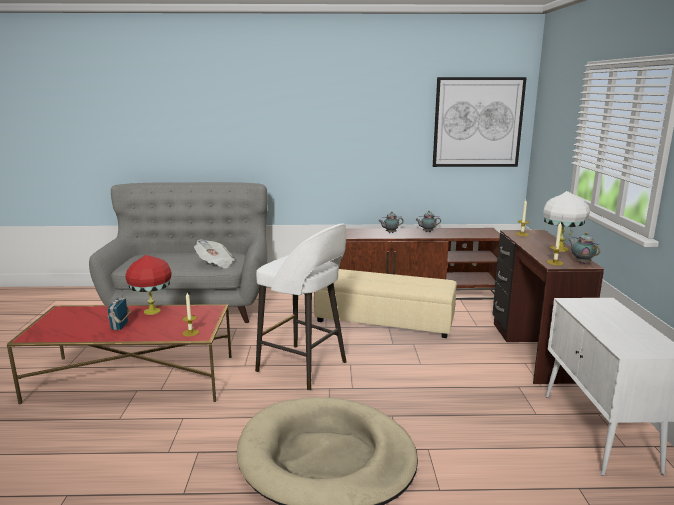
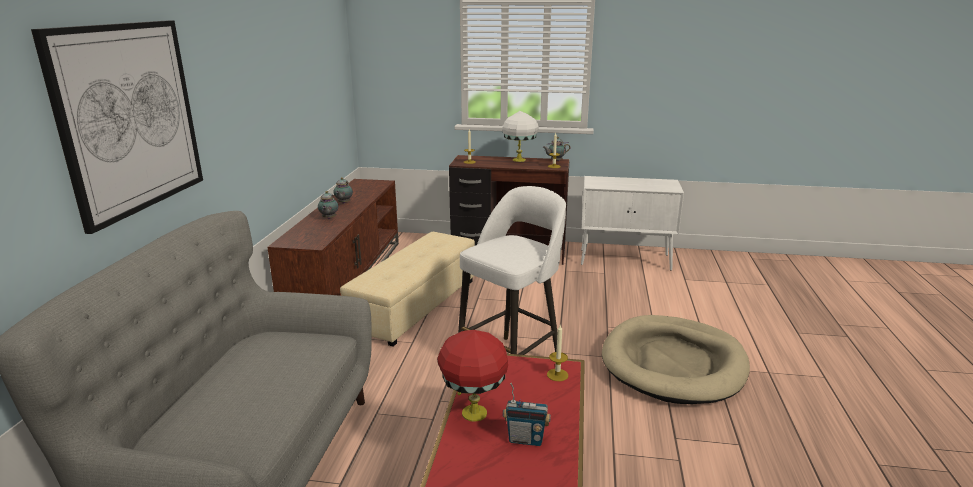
camera: 80 degrees left, 5 degrees up
(215, 263) = (307, 353): newspaper -> none
(477, 122) = (328, 64): picture -> picture (129, 118)

